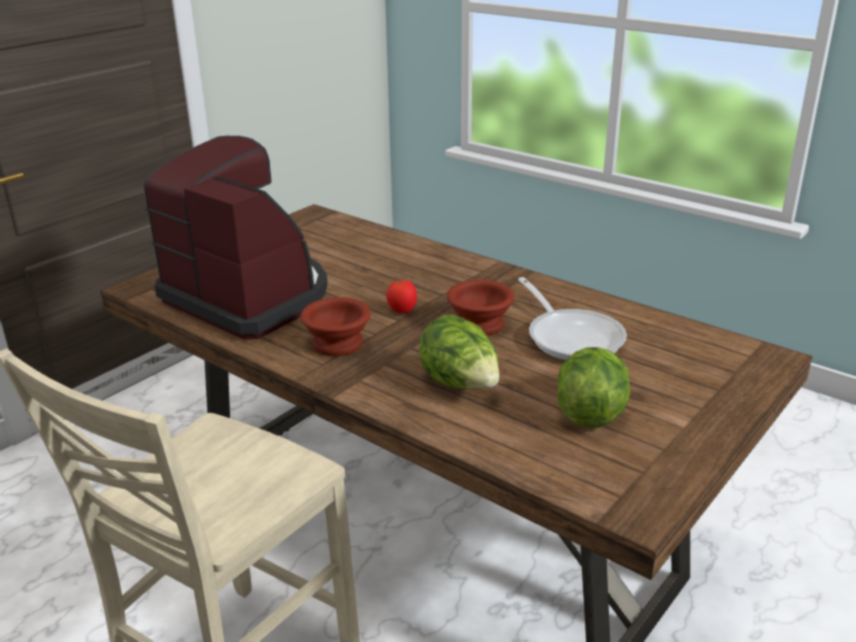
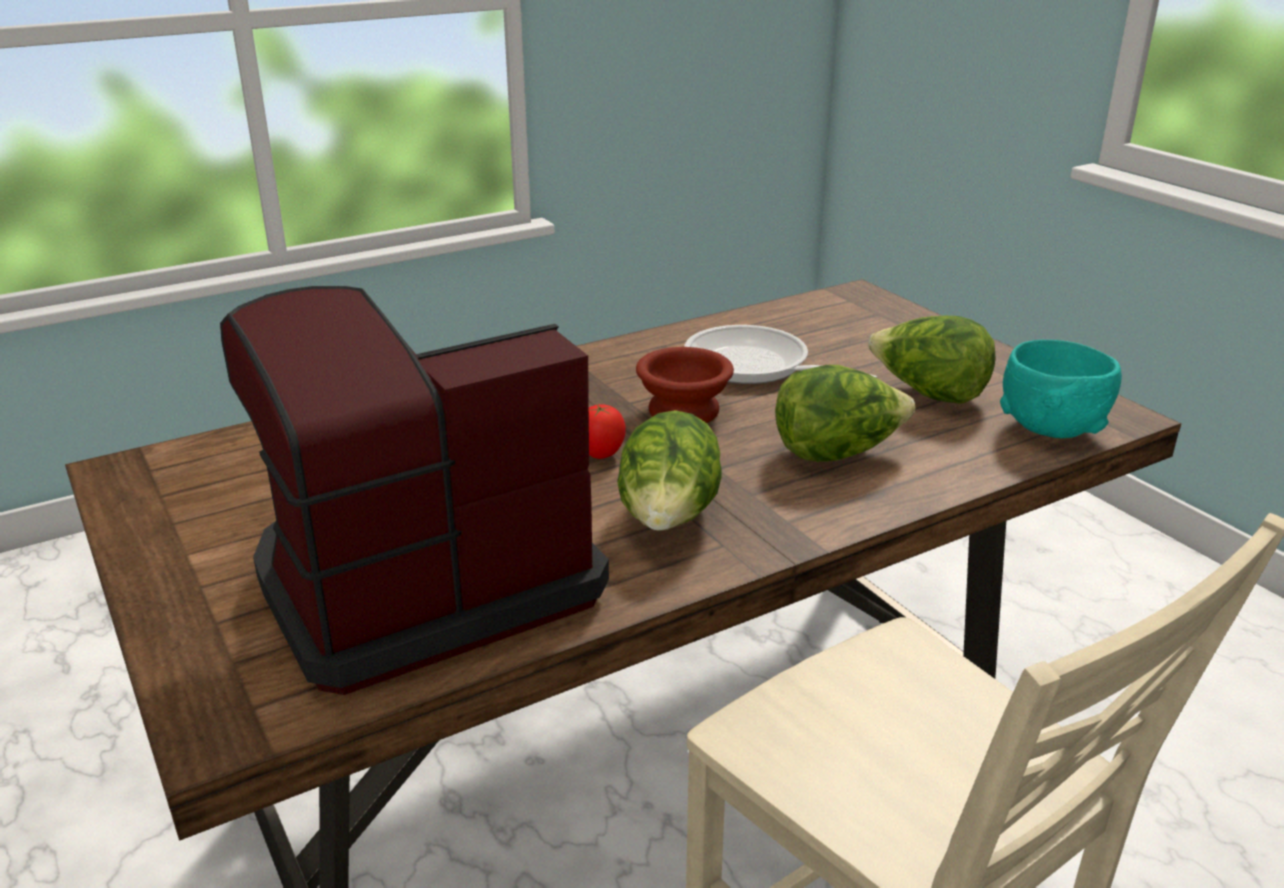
camera: 70 degrees left, 0 degrees up
(339, 344) = (669, 521): brown bowl -> lettuce
(571, 337) = (755, 367): frying pan -> frying pan turned 135 degrees counterclockwise
(575, 475) = (1051, 429): none -> turquoise bowl

